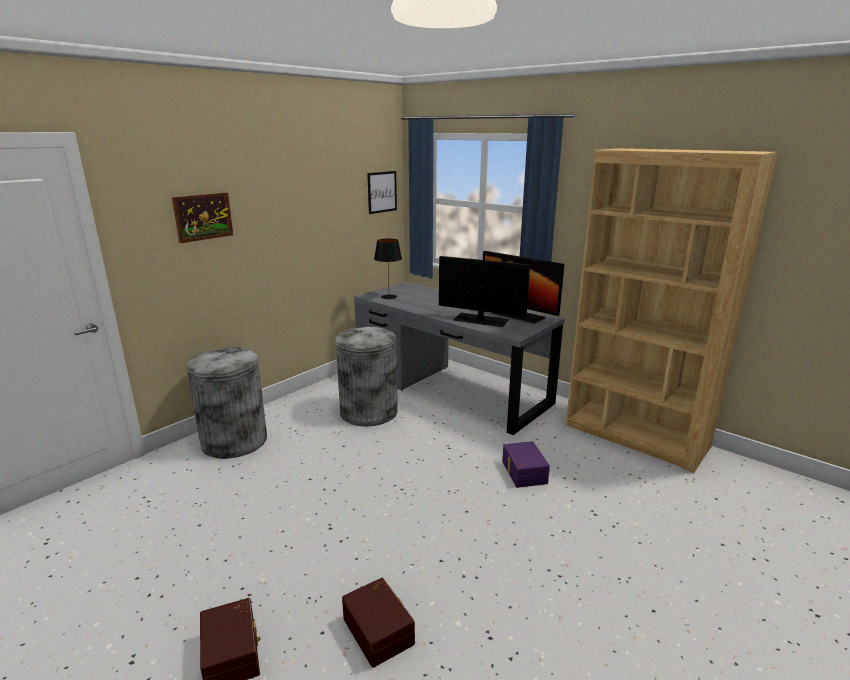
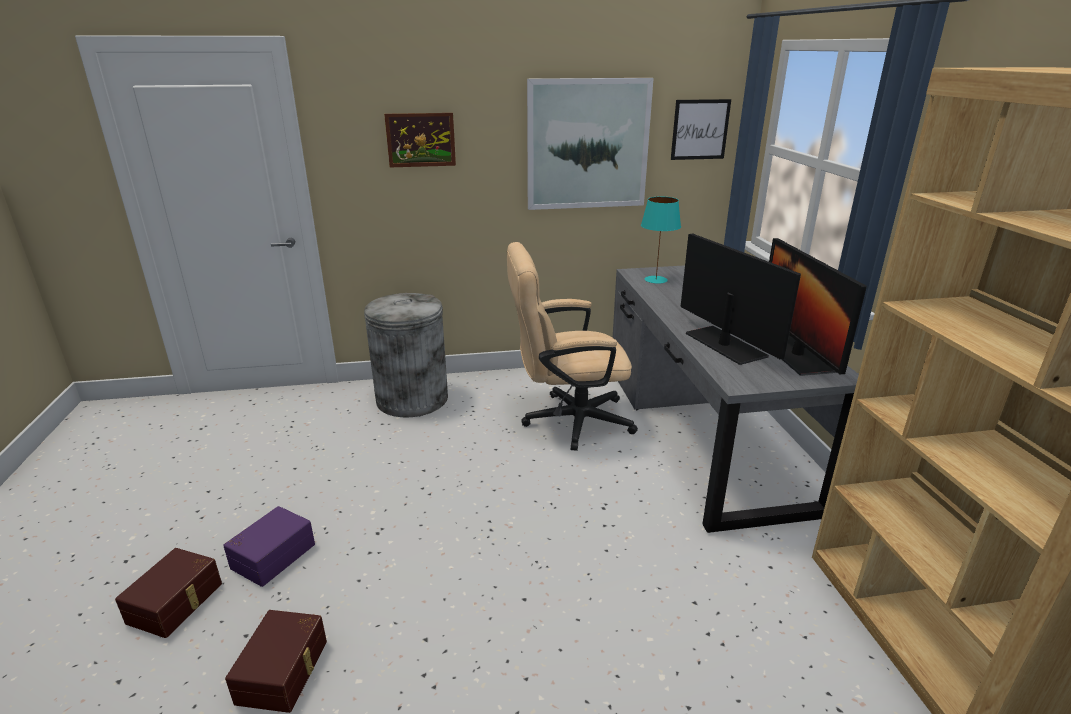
camera: 40 degrees right, 5 degrees up
(320, 209) = (587, 144): none -> picture
(368, 412) = (567, 421): grey trash can -> beige office chair
(389, 297) = (656, 280): black table lamp -> turquoise table lamp
(523, 472) = (657, 591): purple storage box -> purple storage box (272, 555)

